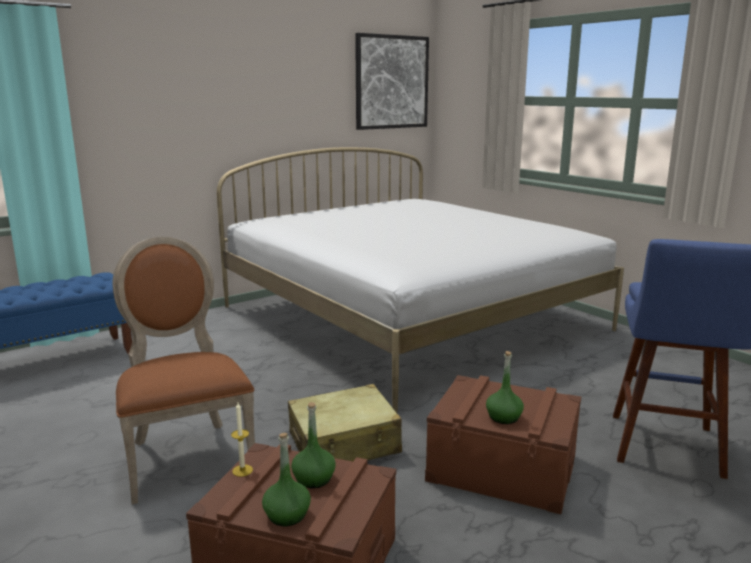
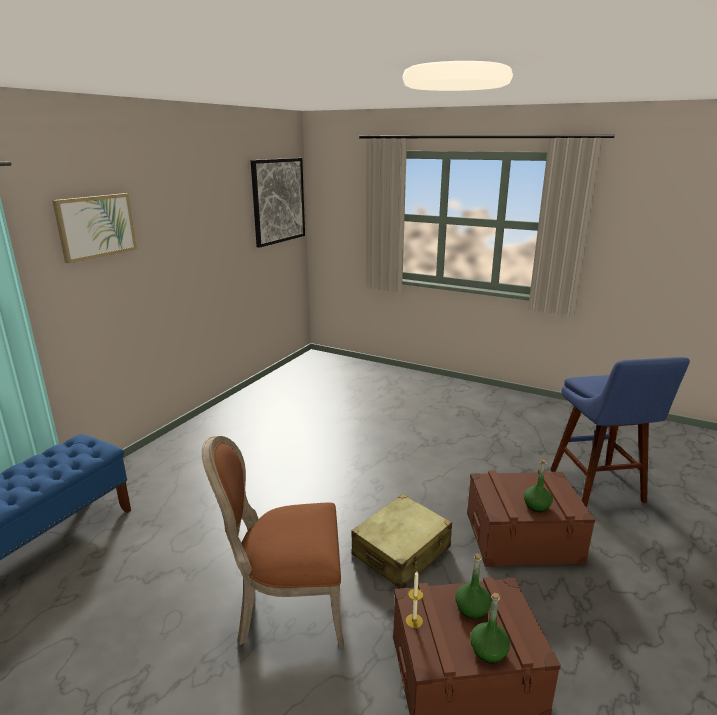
camera: 25 degrees left, 5 degrees up
(159, 78) = (96, 226): none -> picture
(187, 455) = (287, 607): brown chair -> brown chair turned 45 degrees counterclockwise
(410, 318) = (345, 410): white bed -> none

